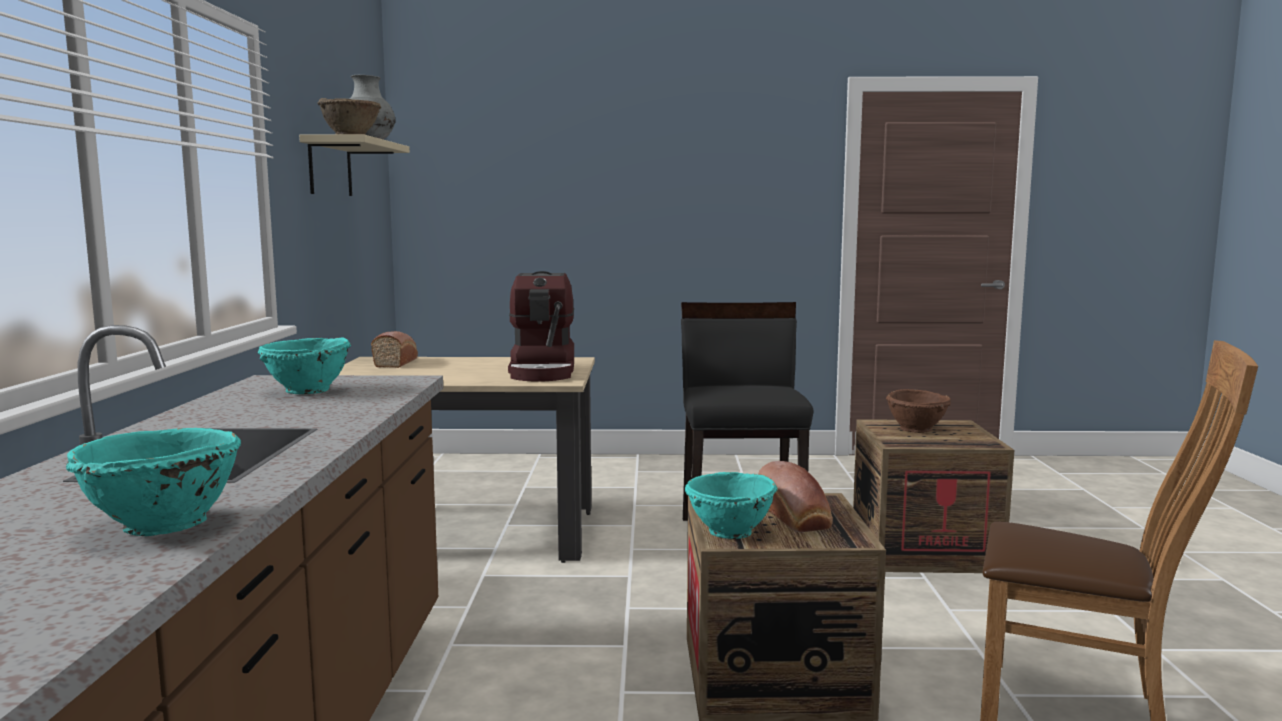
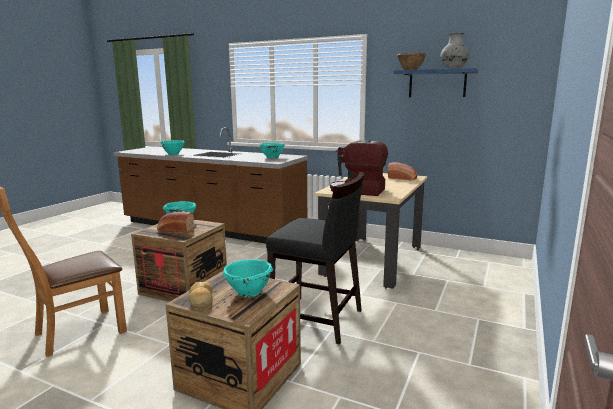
camera: 115 degrees right, 5 degrees up
(330, 168) = (437, 83): beige shelf -> blue shelf
(917, 429) = (248, 292): brown bowl -> turquoise bowl
(973, 440) = (201, 300): none -> bread

